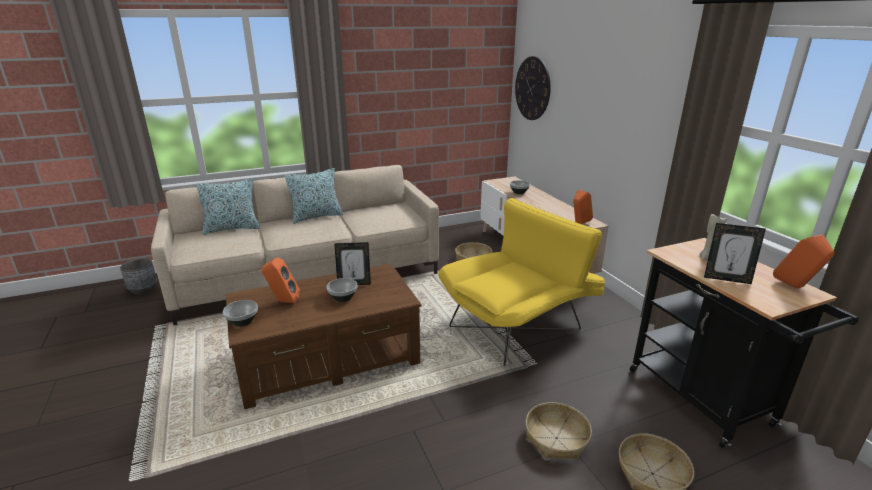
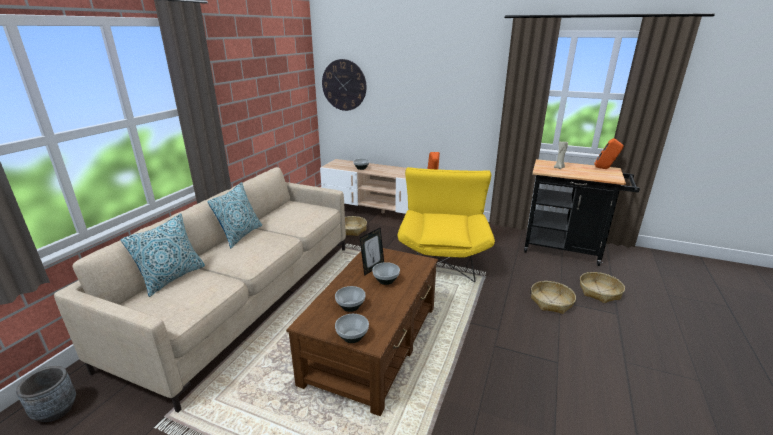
camera: 45 degrees left, 0 degrees up
(283, 301) = (350, 306): orange speaker -> bowl
(726, 279) = (583, 174): picture frame -> none

